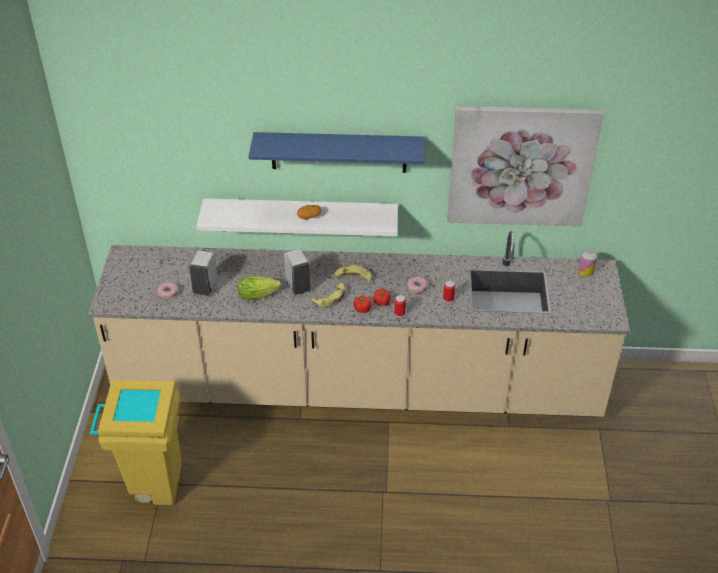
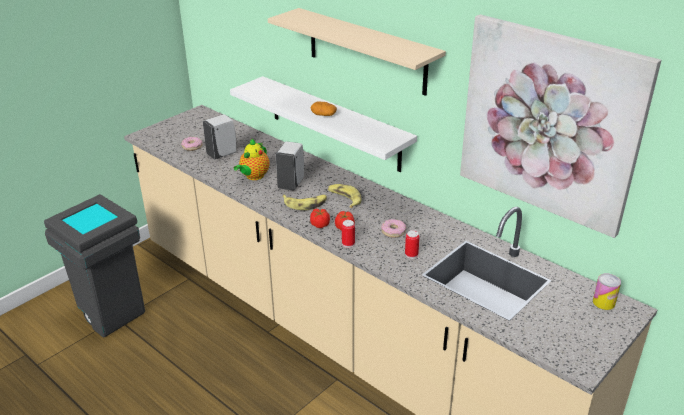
camera: 40 degrees right, 10 degrees down
(152, 484) = (110, 314): yellow trash can -> grey trash can
(260, 294) = (254, 176): lettuce -> teapot
(338, 152) = (366, 51): blue shelf -> beige shelf

